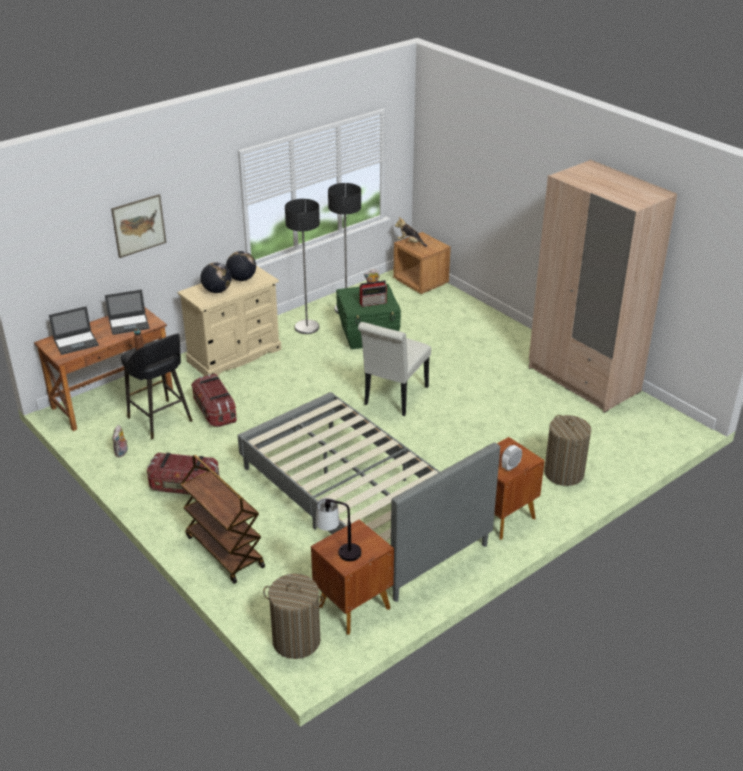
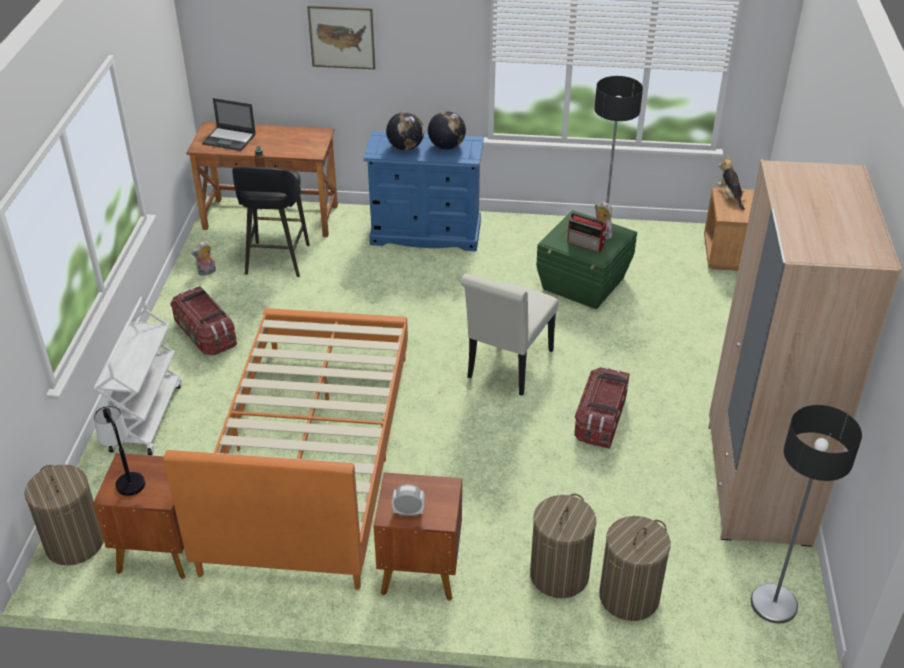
camera: 45 degrees right, 5 degrees up
(129, 324) = (294, 143): laptop -> none
(215, 411) = (329, 279): storage box -> storage box (600, 420)
(224, 551) = (146, 417): brown cart -> white cart
(234, 355) = (426, 233): beige dresser -> blue dresser
(307, 327) = (534, 241): floor lamp -> floor lamp (774, 604)
(360, 505) = (311, 457): grey bed -> orange bed
(394, 398) = (507, 368): white chair -> white chair turned 45 degrees counterclockwise
(604, 461) = (629, 597): none -> laundry basket

